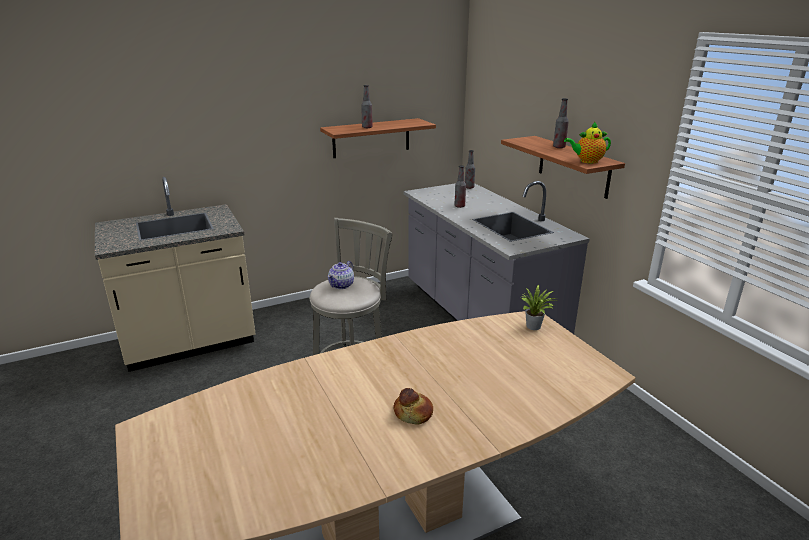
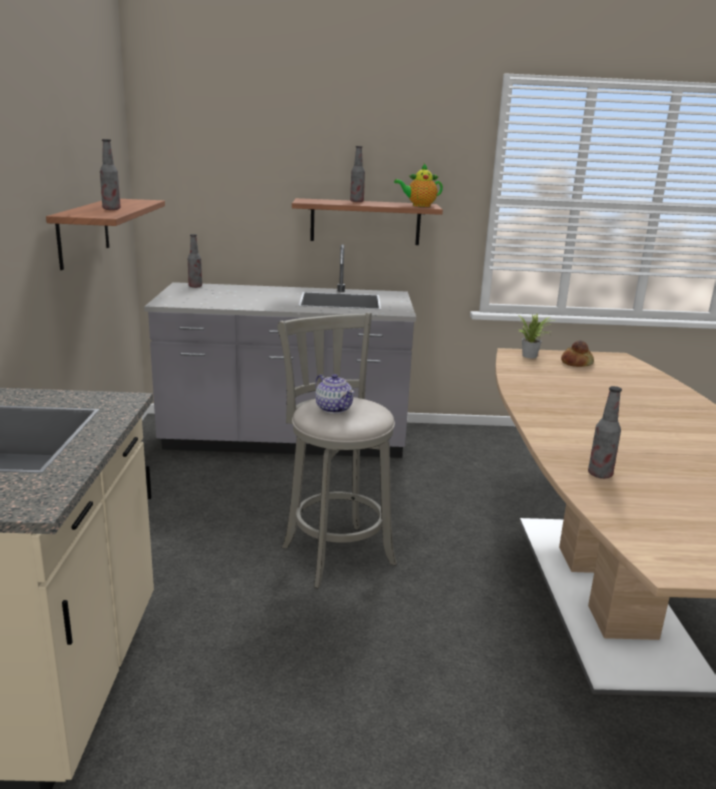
camera: 65 degrees left, 5 degrees down
(413, 413) = (662, 424): bread -> bread (576, 363)
(459, 206) = (250, 301): bottle -> bottle (600, 474)
(587, 161) = (419, 205): teapot -> teapot turned 60 degrees clockwise

